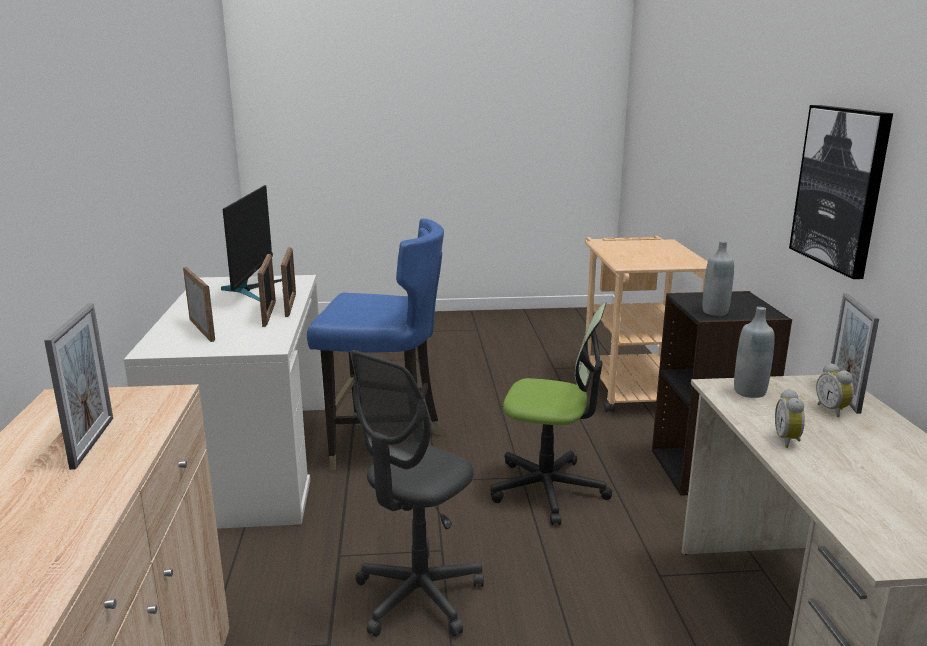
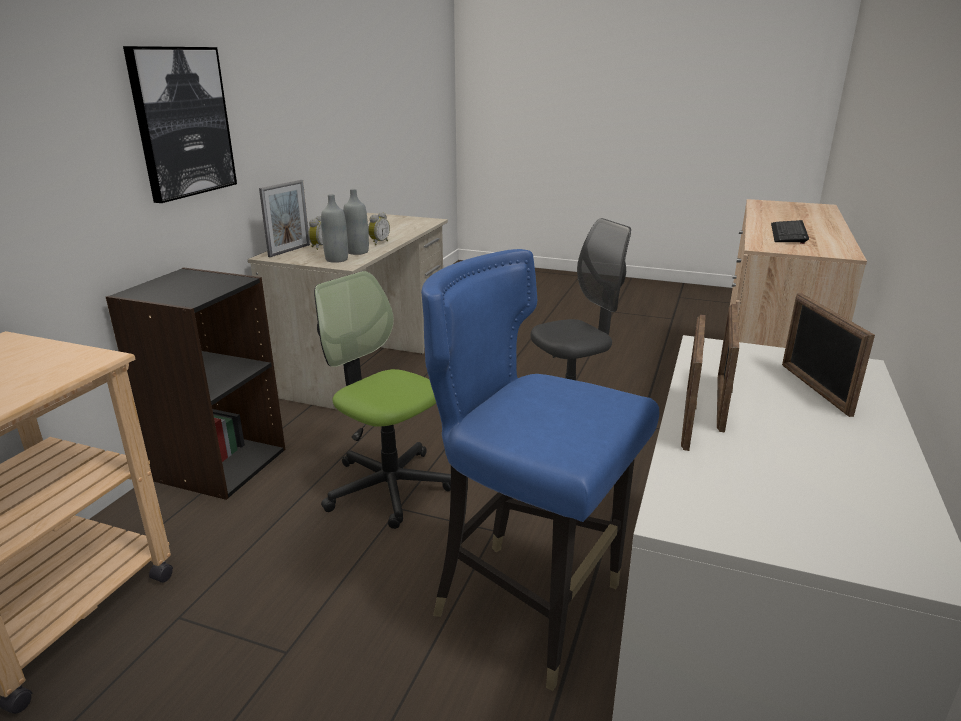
camera: 155 degrees left, 5 degrees up
(93, 442) = (788, 233): picture frame -> keyboard
(252, 290) = (781, 490): monitor -> none
(715, 312) = (219, 282): grey bottle -> grey bottle (357, 252)

